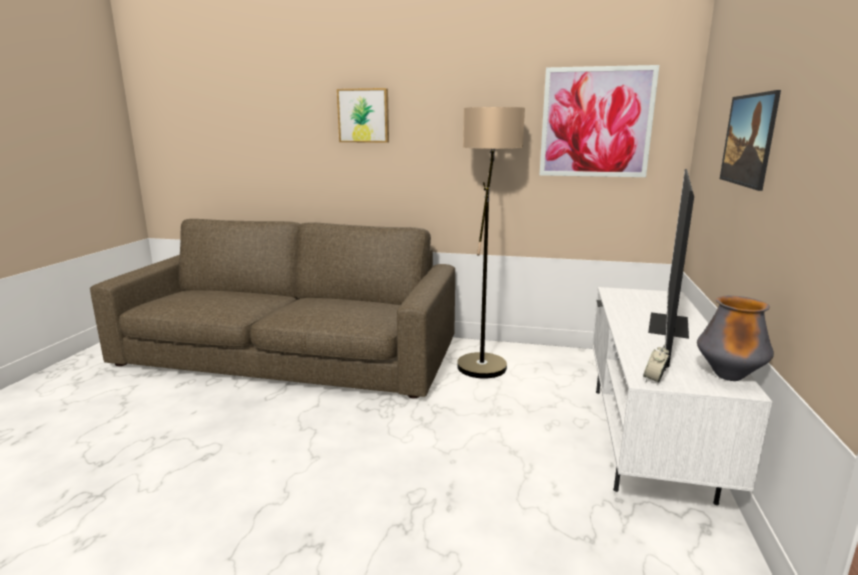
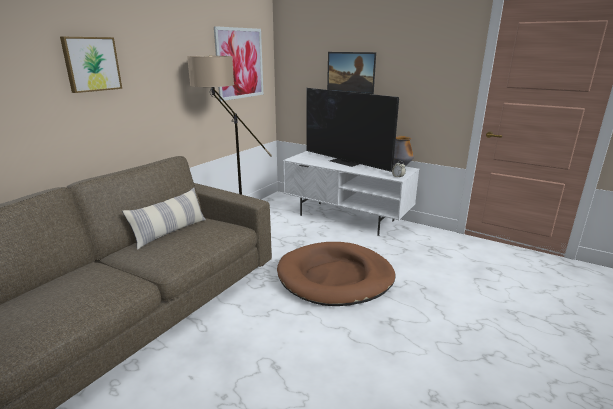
camera: 70 degrees left, 5 degrees up
(354, 303) = (170, 232): none -> pillow
(418, 465) = (335, 277): none -> brown dog bed

